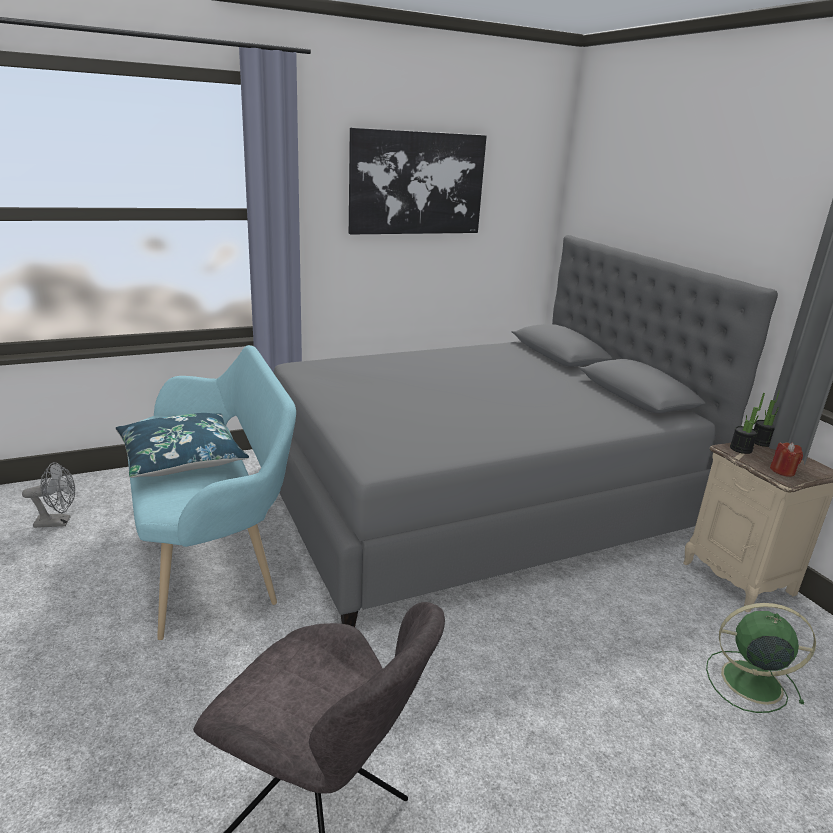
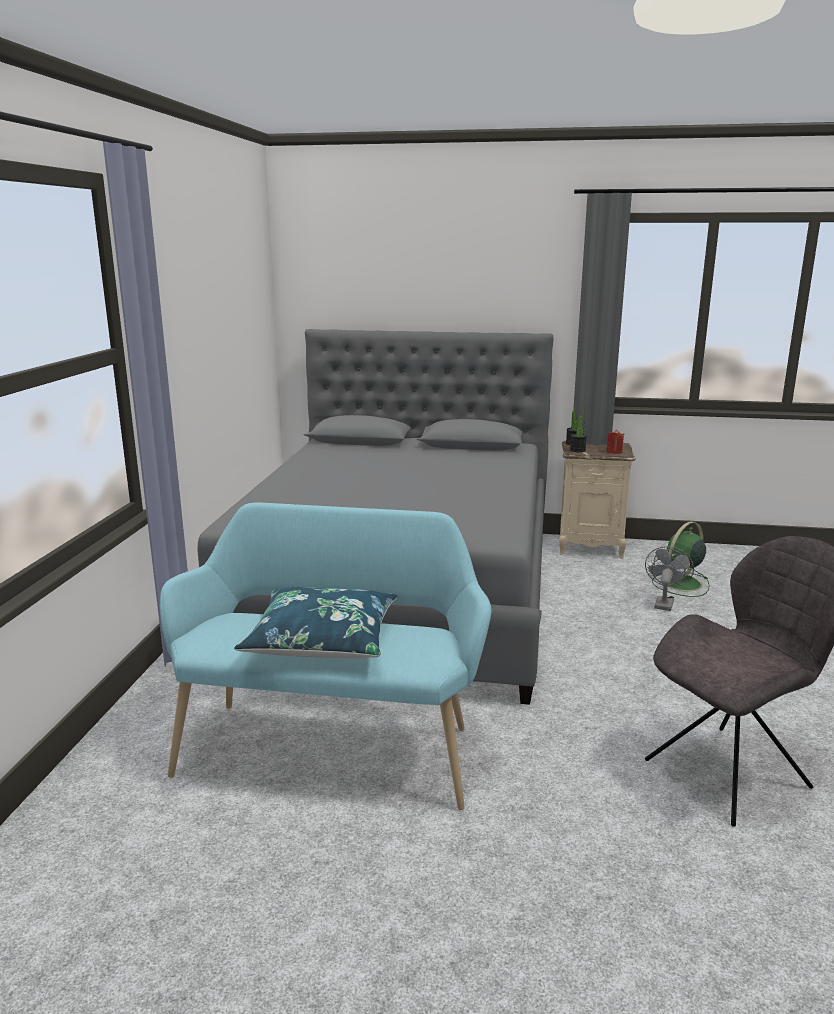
camera: 55 degrees left, 5 degrees down
(58, 522) = (128, 857): grey fan -> grey fan (664, 602)
(417, 183) = (207, 295): picture -> none

